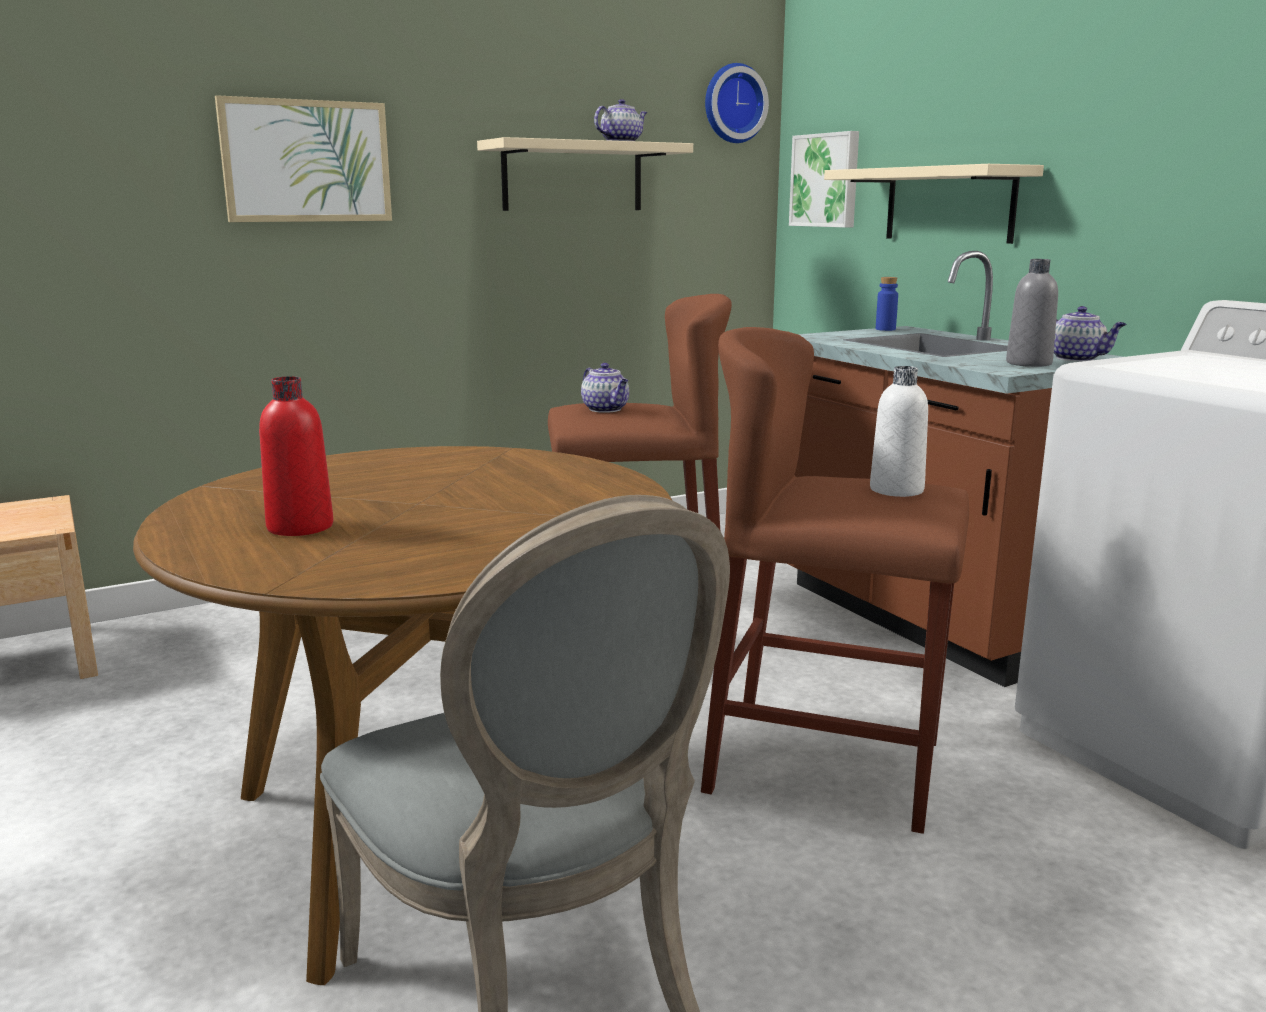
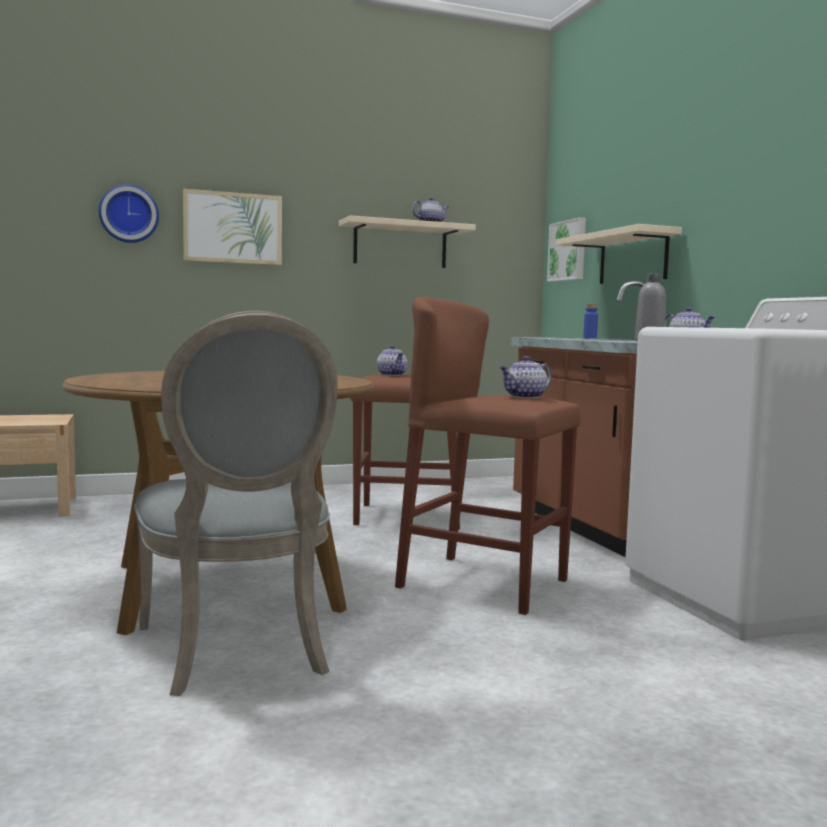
camera: 10 degrees right, 10 degrees down
(300, 527) = (152, 380): red bottle -> none
(732, 104) = (511, 204): wall clock -> wall clock (129, 214)
(896, 490) = (524, 397): white bottle -> teapot

